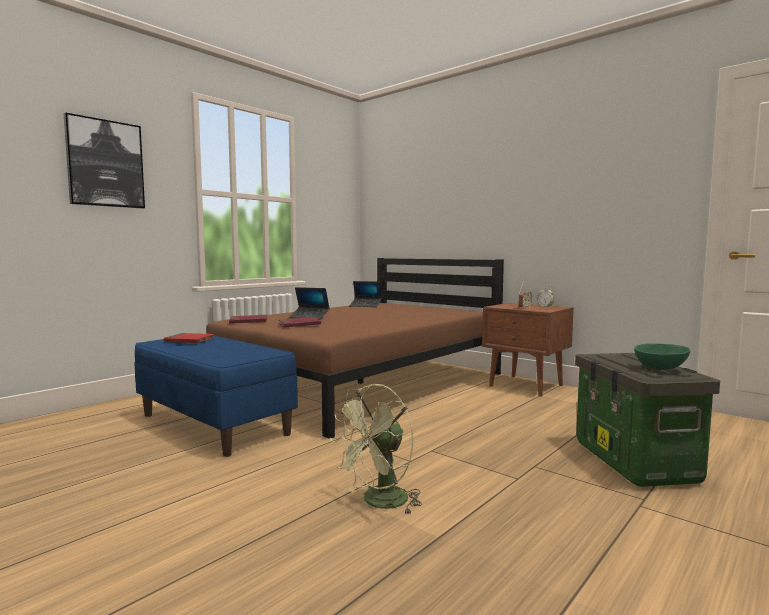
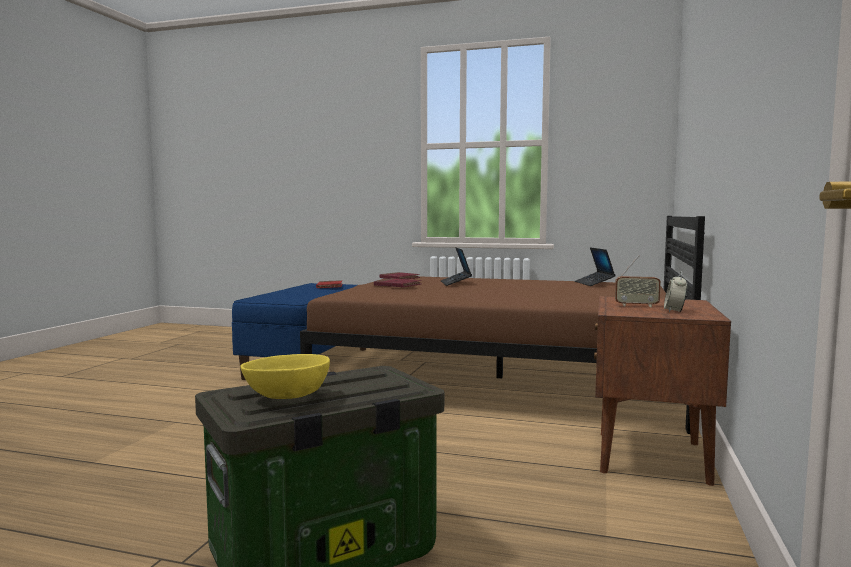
camera: 65 degrees right, 0 degrees up
(105, 163) = (344, 133): picture -> none
(379, 503) = (159, 434): green fan -> none
(660, 368) = (288, 396): green bowl -> yellow bowl

